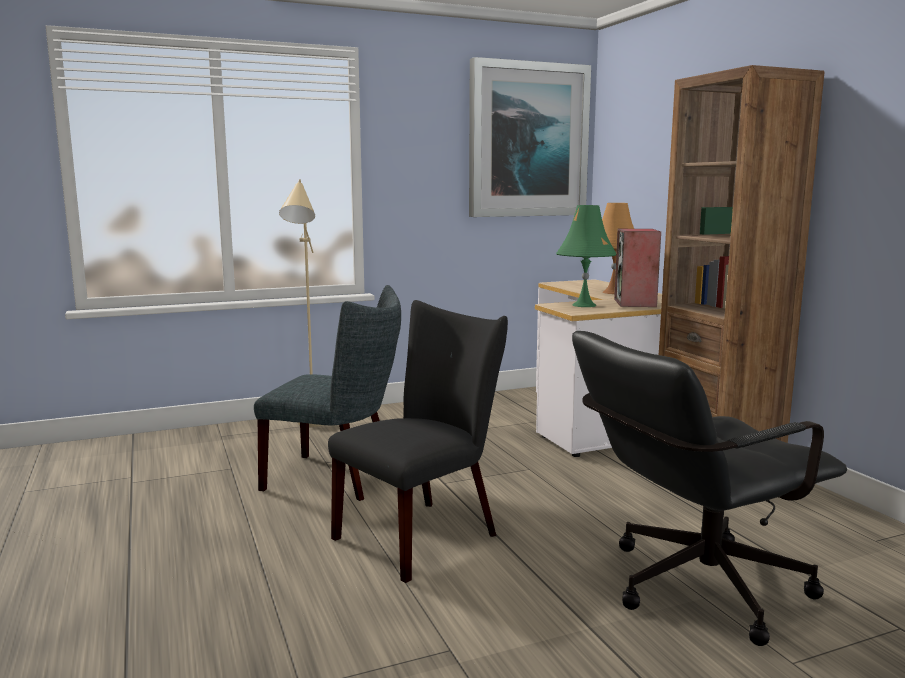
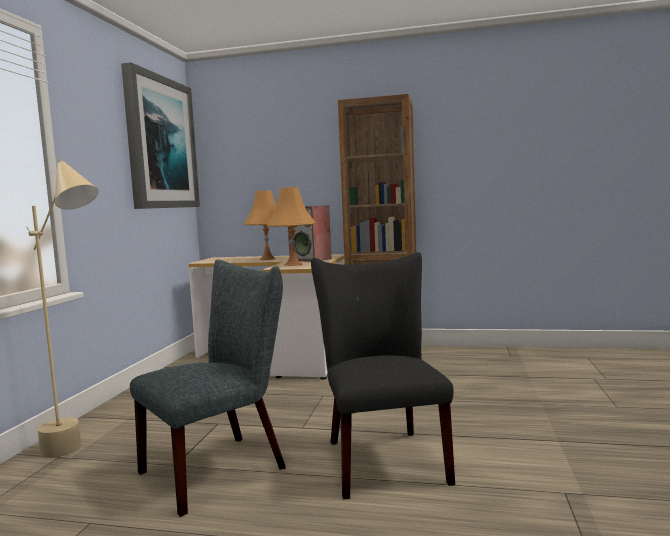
camera: 55 degrees left, 5 degrees down
(584, 305) = (293, 264): green table lamp -> orange table lamp
(691, 589) = (531, 403): black office chair -> none

